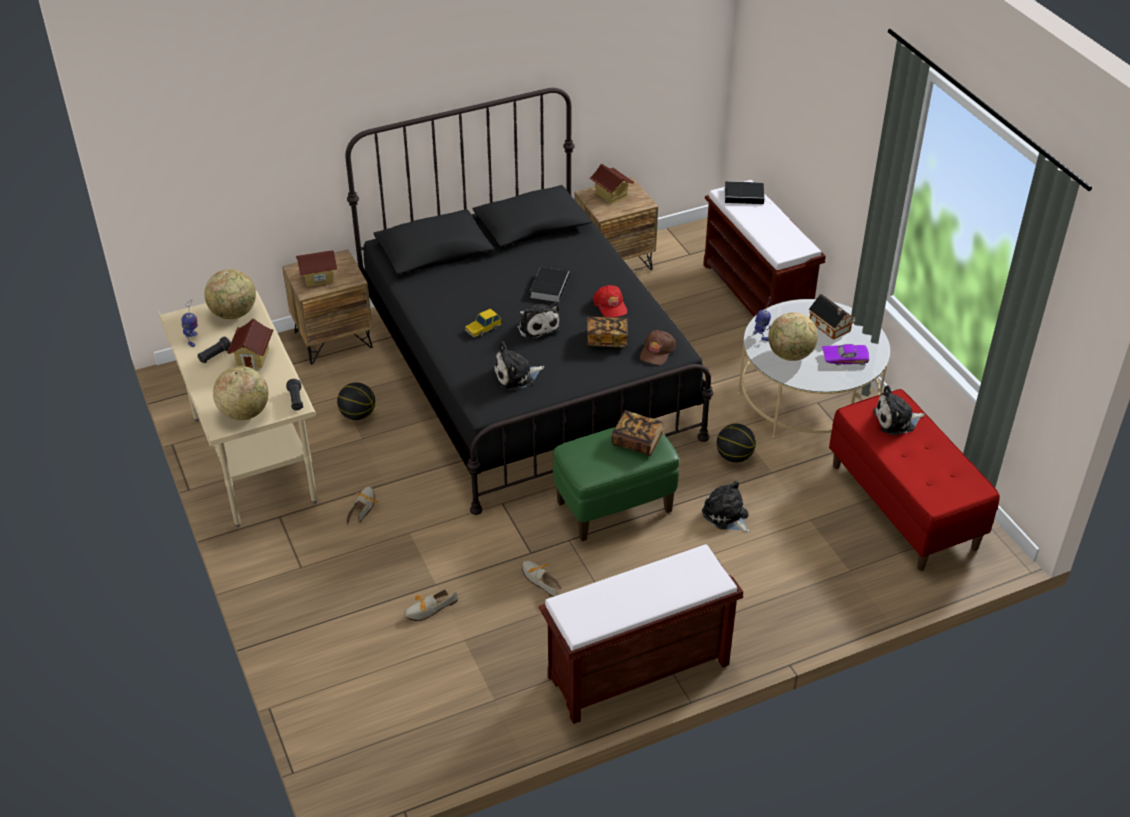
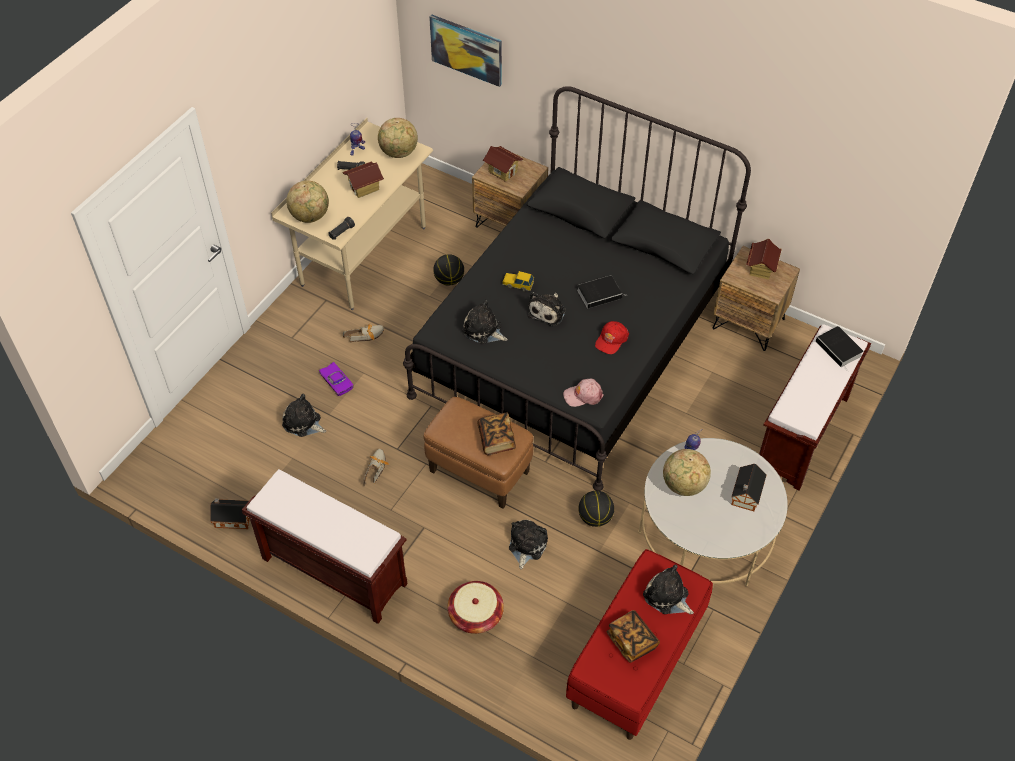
camera: 55 degrees right, 10 degrees up
(218, 169) = (466, 49): none -> picture
(427, 610) = (303, 423): shoe -> plush toy
(496, 727) = (231, 518): none -> toy house
(607, 339) = (570, 359): book -> book (632, 641)
(614, 507) = (480, 472): green ottoman -> brown ottoman
(657, 351) = (583, 395): brown cap -> pink cap
(774, 588) = (475, 615): none -> basket
(844, 357) = (715, 523): purple toy car -> purple toy car (337, 381)

